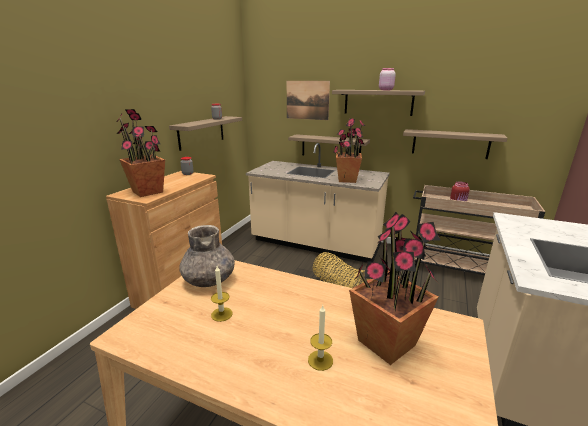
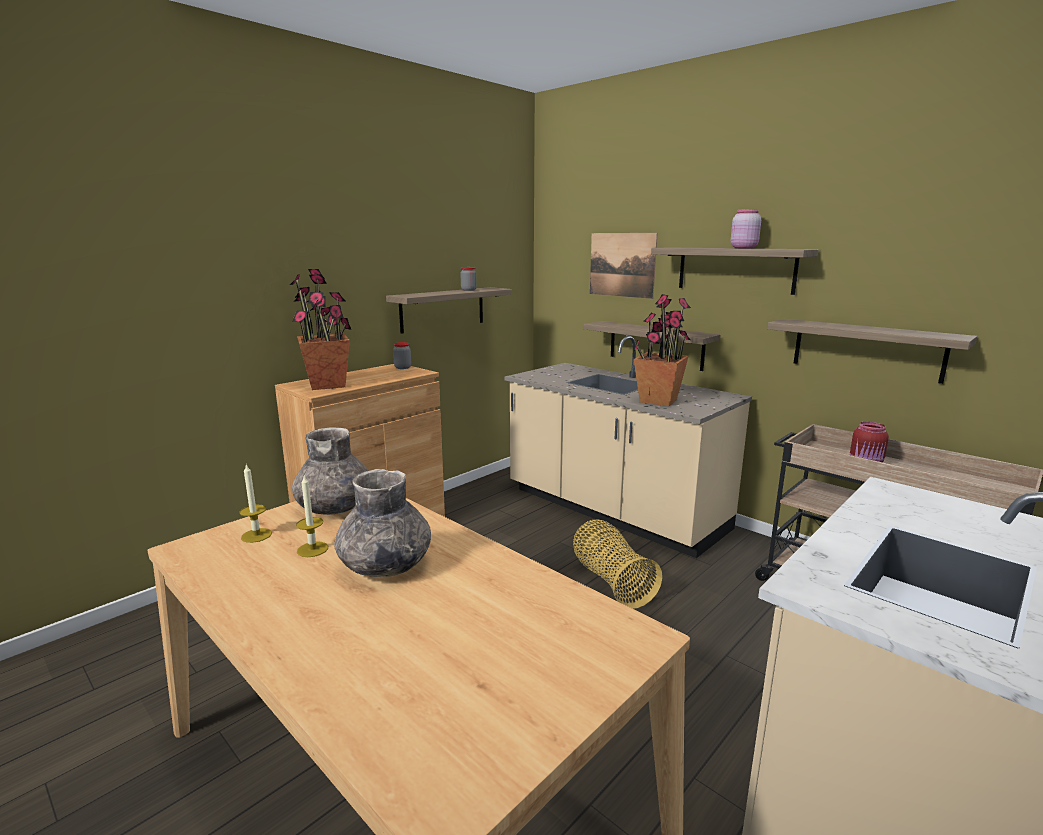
camera: 20 degrees right, 5 degrees down
(281, 314) = (385, 565): none -> grey vase
(320, 360) = (382, 628): candle -> candle (256, 535)
(386, 342) = (496, 629): potted plant -> none

